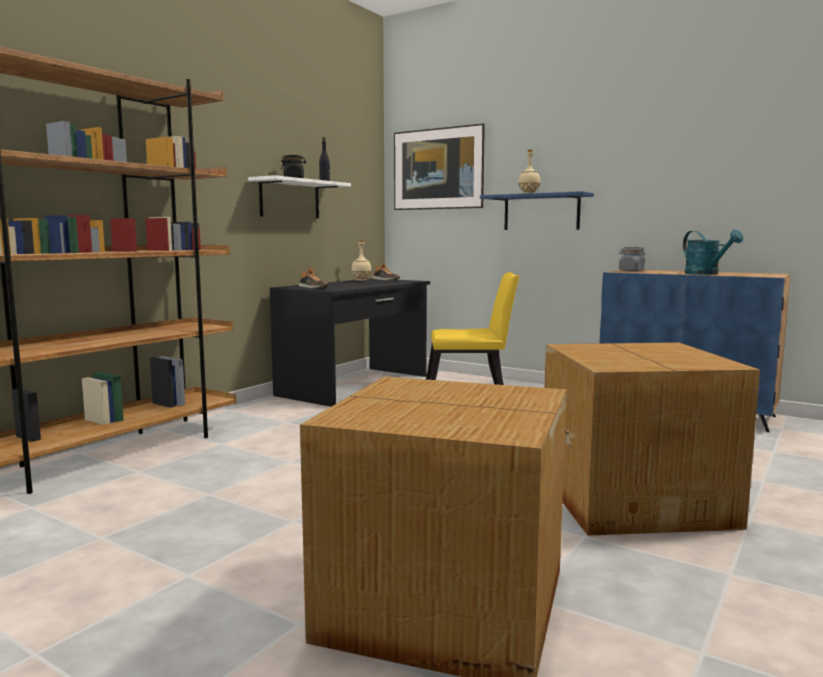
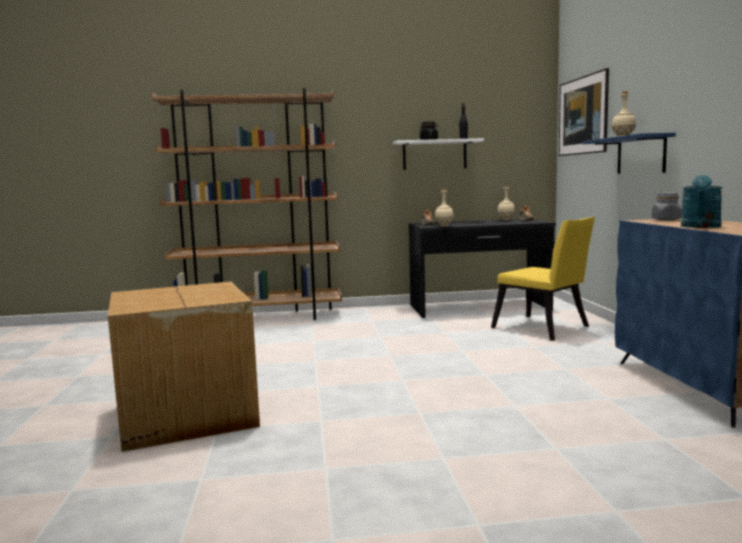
camera: 50 degrees right, 0 degrees up
(345, 288) = (444, 226): none -> beige bottle
(635, 498) = (416, 418): cardboard box -> none

